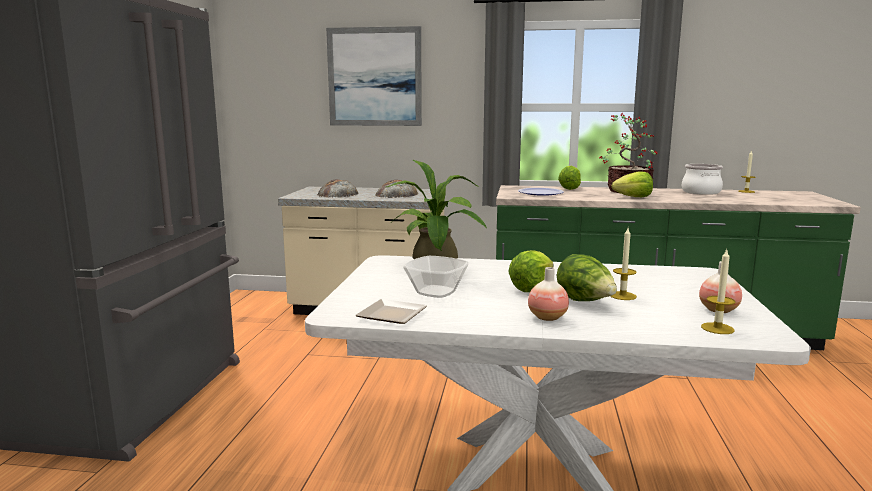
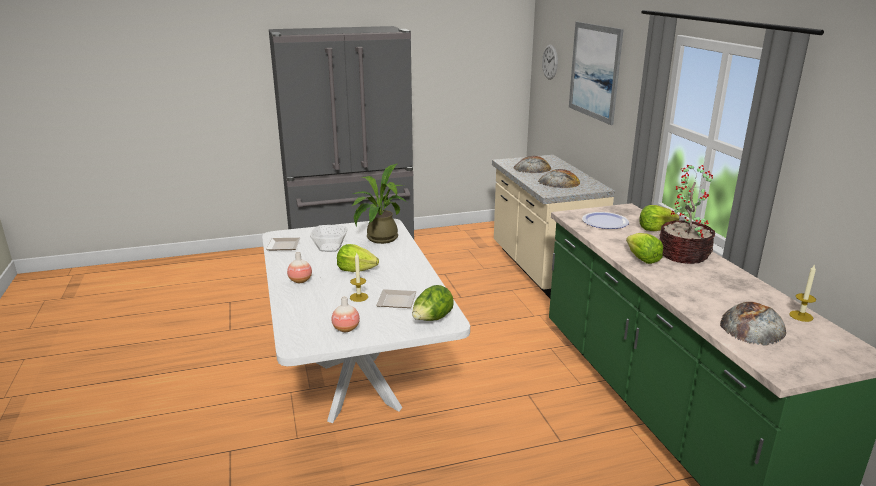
camera: 65 degrees right, 10 degrees up
(271, 82) = (550, 62): none -> wall clock
(585, 302) = (337, 287): lettuce -> lettuce (432, 320)
(643, 283) = (395, 301): none -> plate
(701, 192) = (742, 290): cooking pot -> none
(717, 328) = (306, 329): candle -> none
(764, 198) = (752, 326): none -> bread

